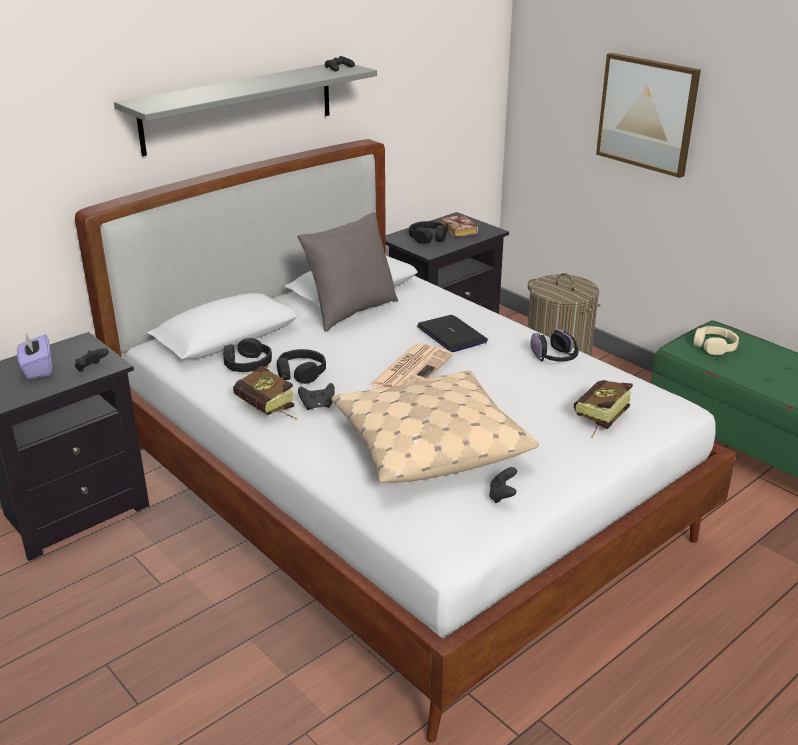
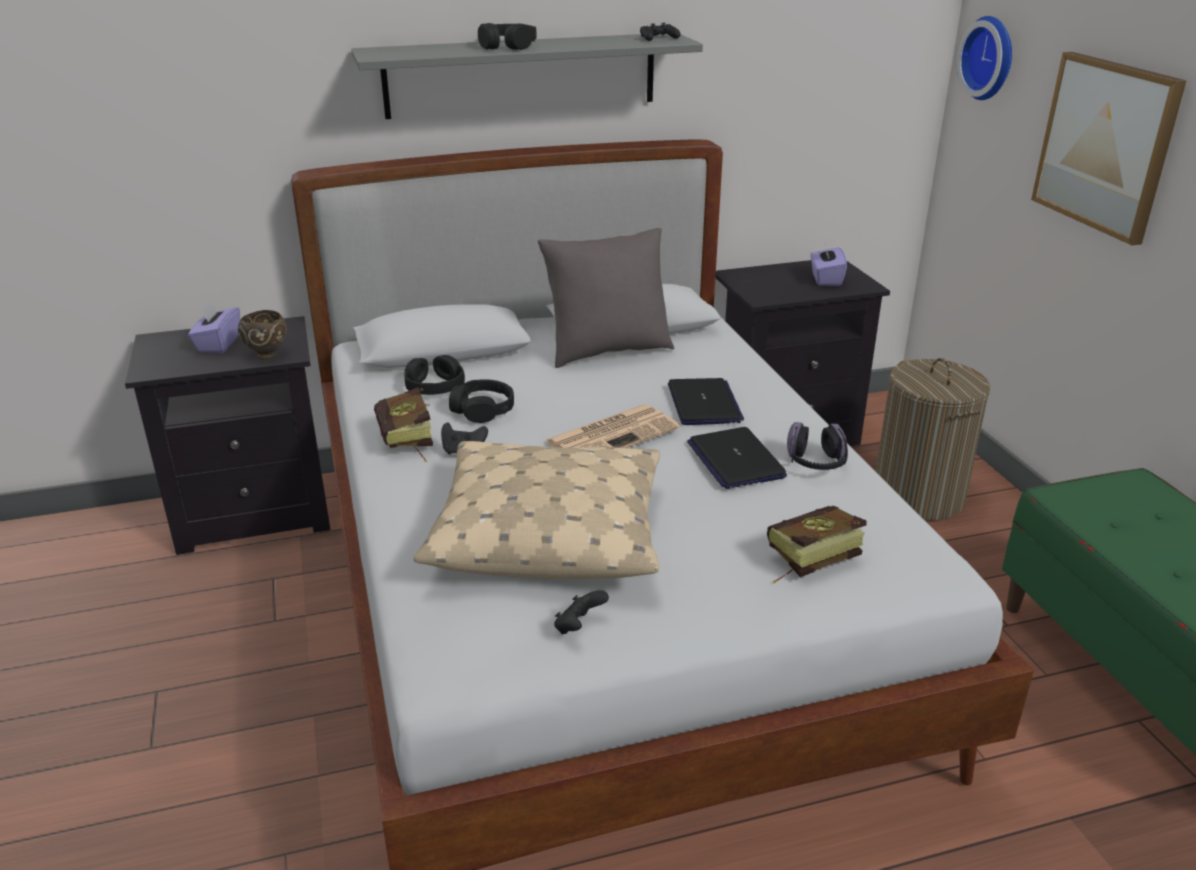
camera: 25 degrees right, 0 degrees up
(91, 369) = (267, 355): black game controller -> brown bowl
(428, 238) = (774, 281): black headphones -> black headphones (507, 46)
(460, 230) = (825, 279): book -> purple tissue box
(504, 367) = (735, 460): none -> laptop
(544, 58) = (990, 58): none -> wall clock
(714, 346) = (1117, 506): beige headphones -> none

